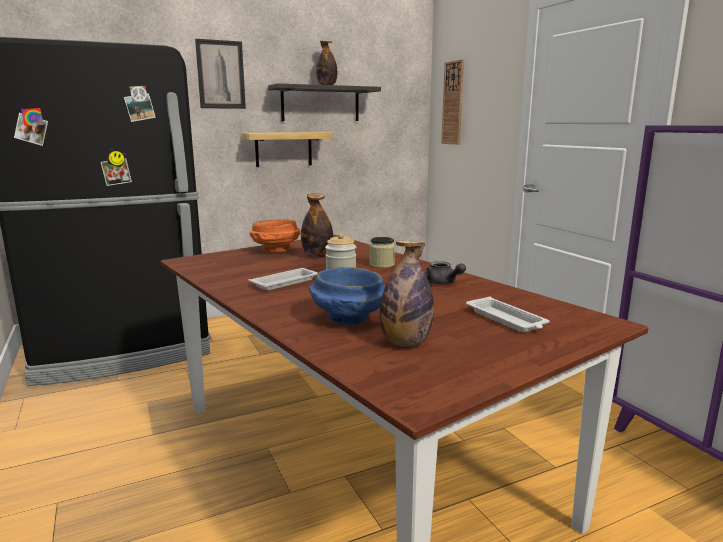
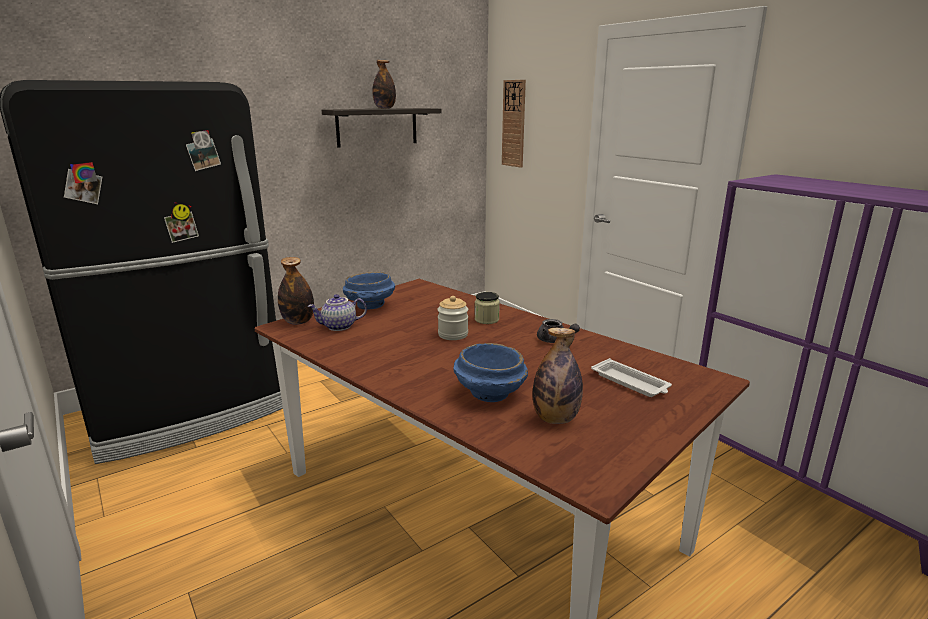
camera: 10 degrees left, 5 degrees up
(221, 74) = (270, 100): picture -> none
(236, 263) = (339, 327): none -> teapot
(275, 251) = (370, 306): orange bowl -> blue bowl
(283, 149) = (340, 178): shelf -> none
(286, 282) = (405, 350): white tray -> none
(317, 256) = (417, 311): bottle -> bottle (298, 322)

